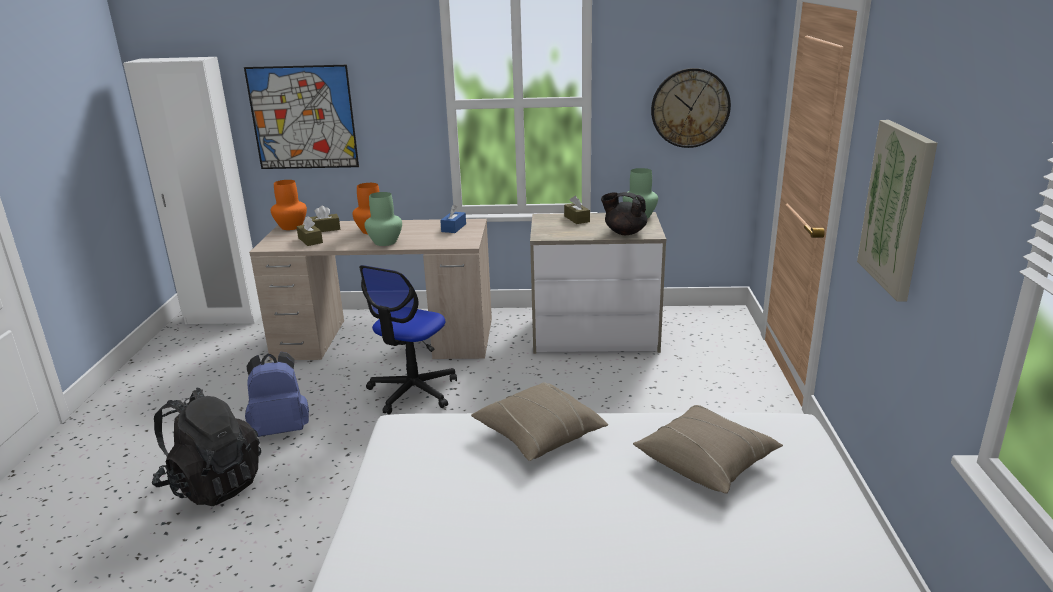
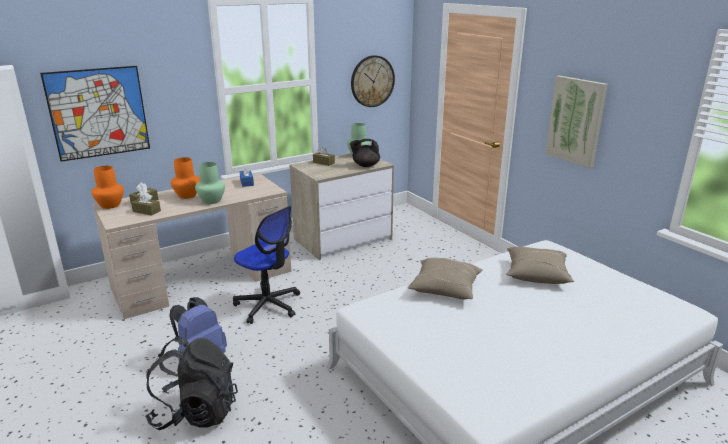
camera: 35 degrees left, 0 degrees up
(413, 391) = (268, 305): office chair -> office chair turned 45 degrees counterclockwise

